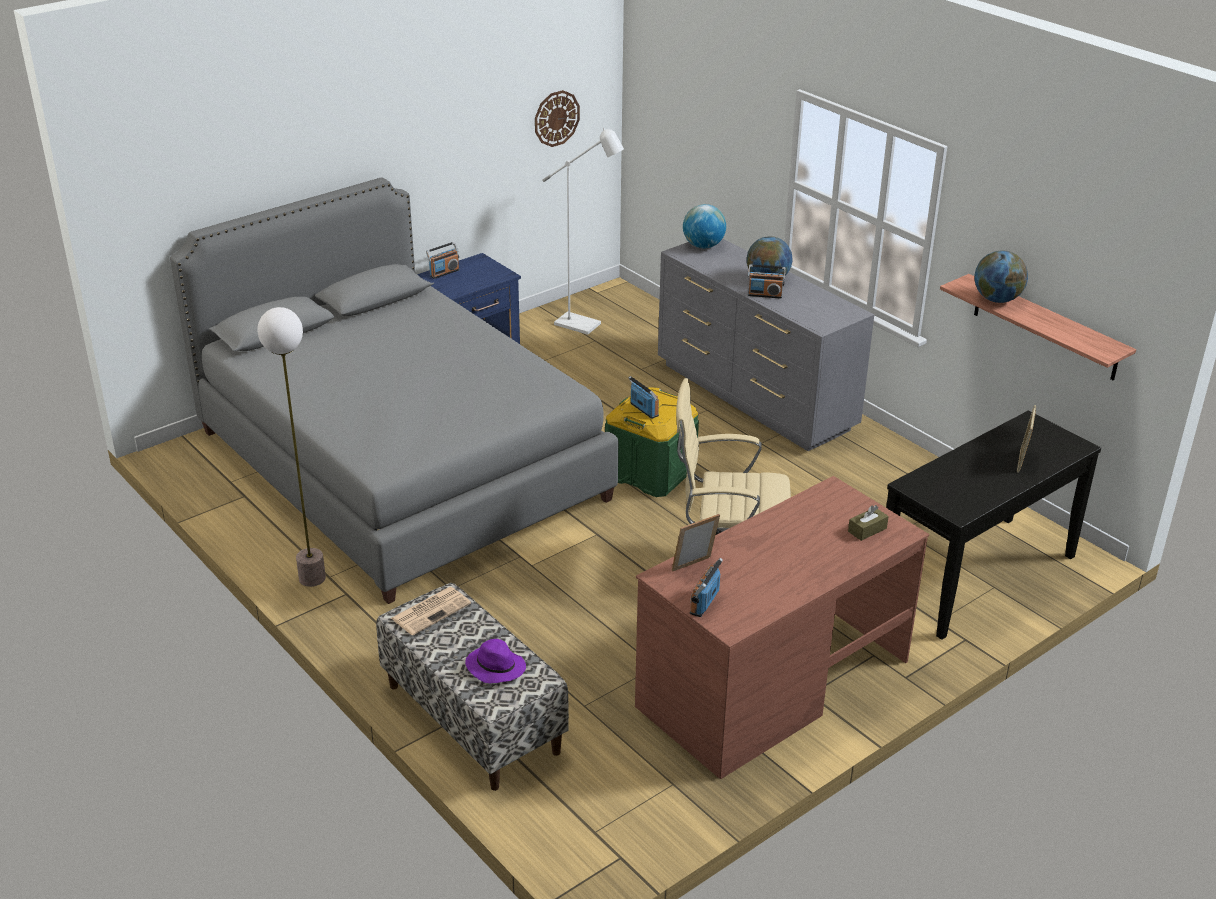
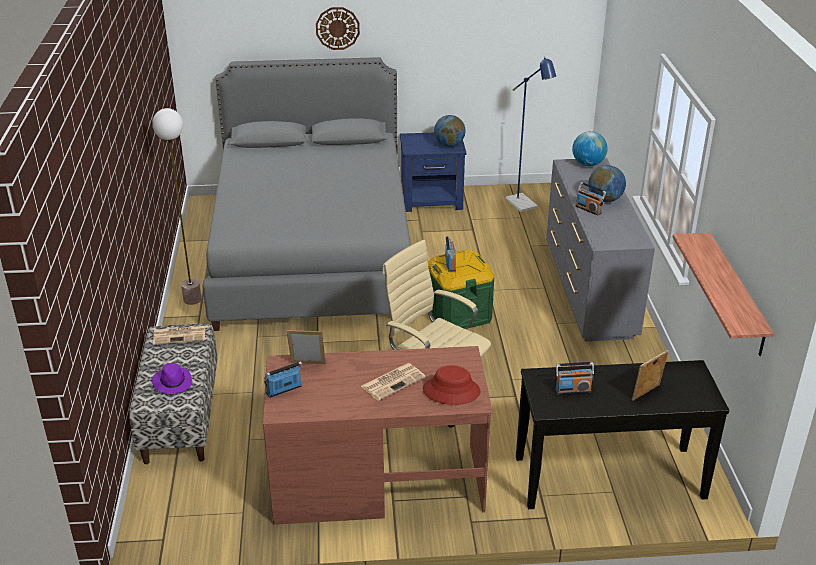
camera: 35 degrees right, 0 degrees up
(444, 273) = (420, 137): radio -> radio (573, 390)
(556, 118) = (537, 46): wall clock -> wall clock (337, 28)
(584, 326) = (524, 206): white floor lamp -> blue floor lamp
(801, 545) = (393, 381): none -> newspaper
(867, 530) = (451, 390): brown tissue box -> red hat
(997, 299) = (705, 258): globe -> globe (449, 145)

